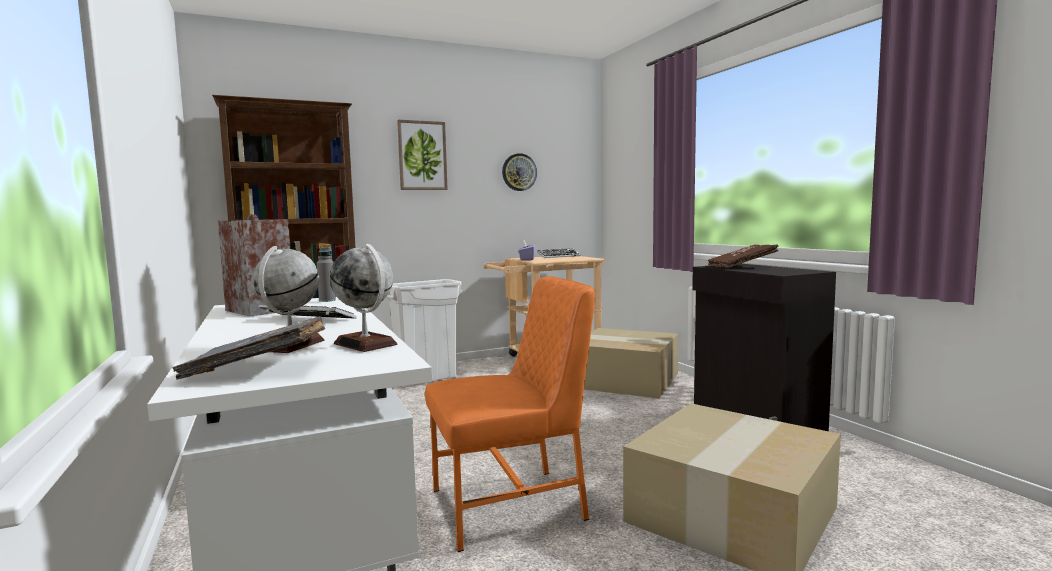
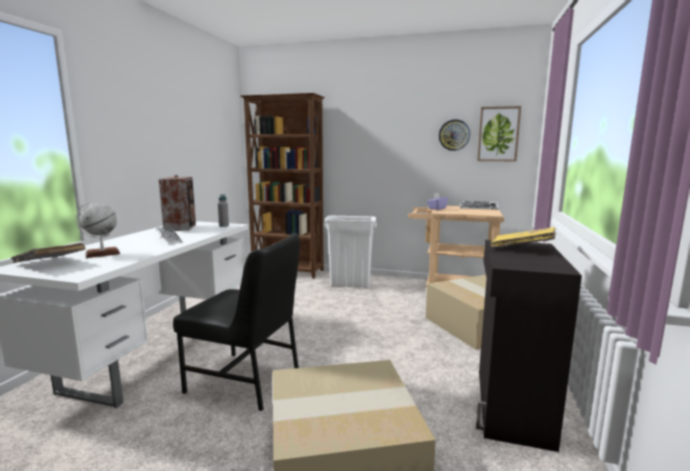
camera: 40 degrees right, 5 degrees up
(365, 344) = (118, 261): globe -> none
(422, 155) = (375, 124): picture -> picture (498, 134)
(511, 505) = (246, 381): orange chair -> black chair
(741, 266) = (522, 248): brown book -> yellow book

